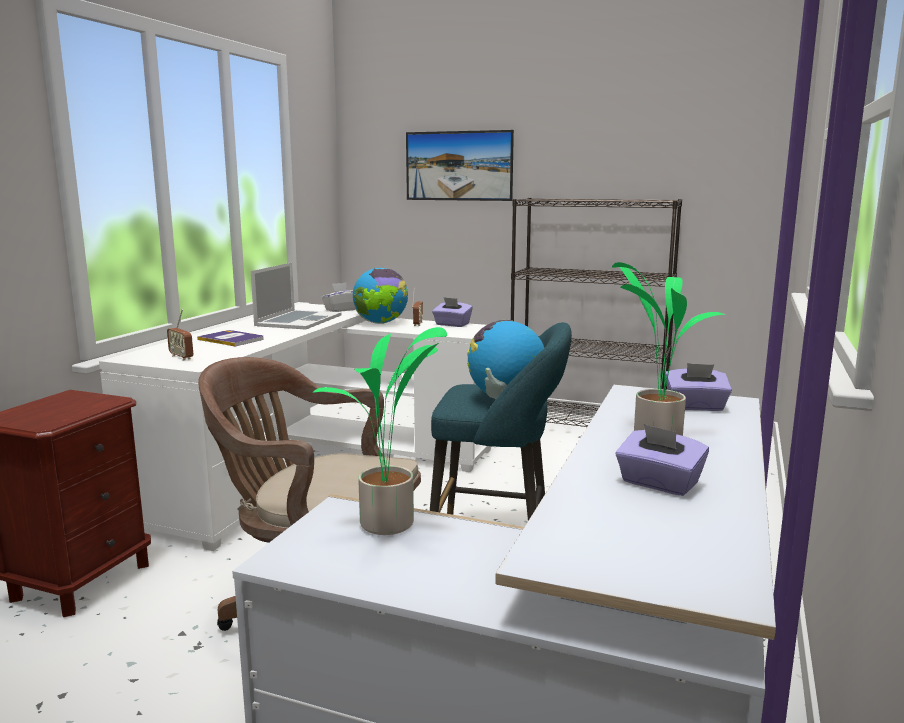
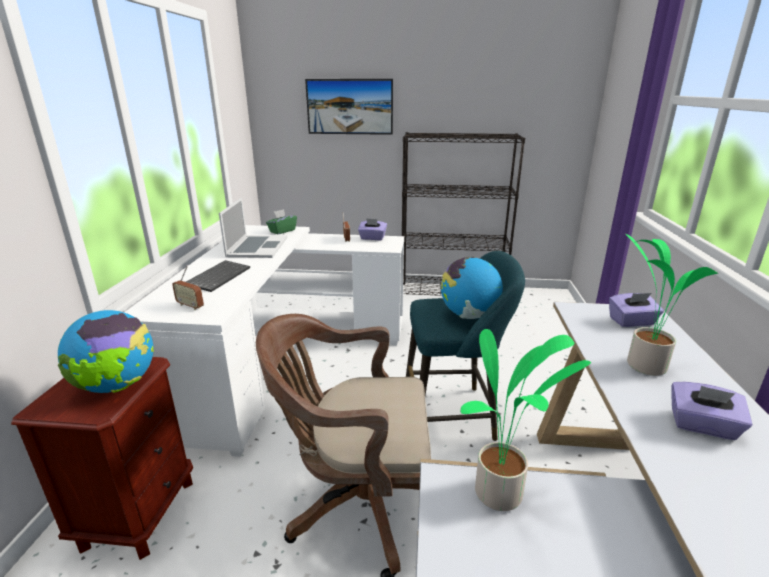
camera: 15 degrees left, 10 degrees up
(231, 339) = (218, 277): book -> keyboard
(341, 310) = (282, 231): white tissue box -> green tissue box
(381, 323) = (318, 241): globe -> globe (117, 386)

